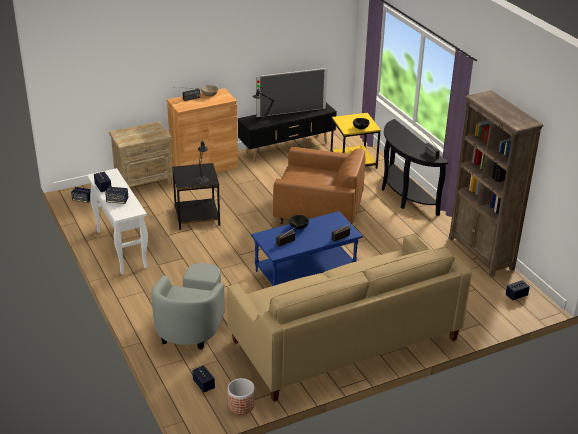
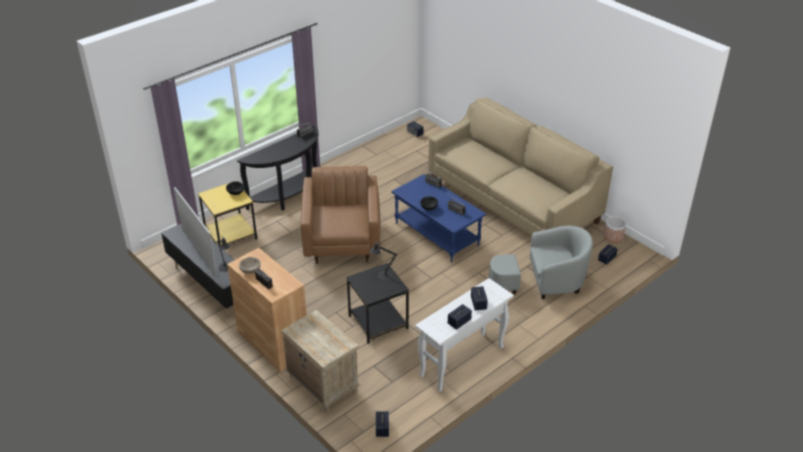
camera: 105 degrees left, 5 degrees up
(481, 254) = (367, 151): brown bookcase -> none

